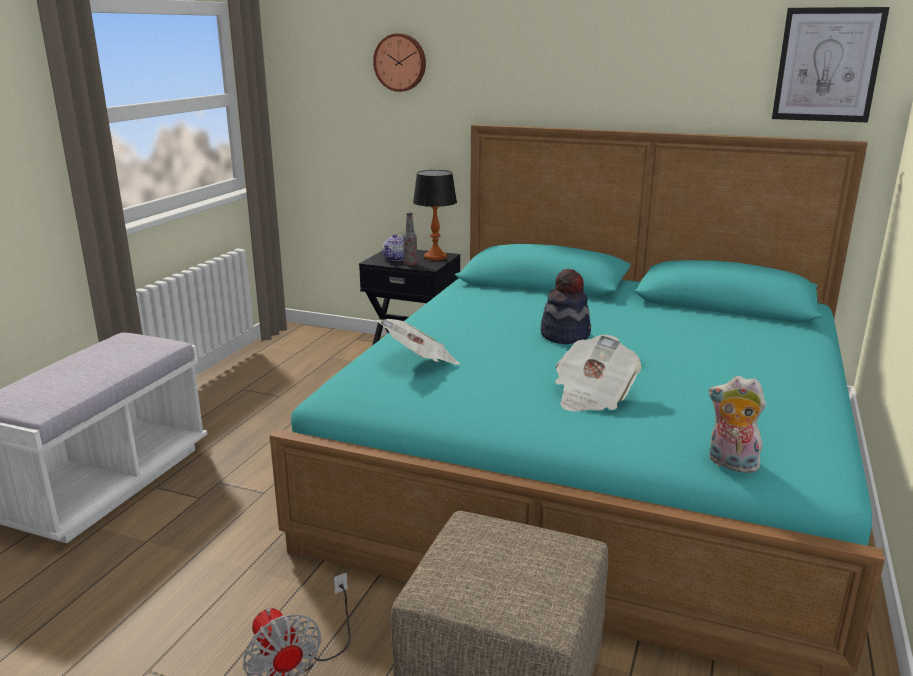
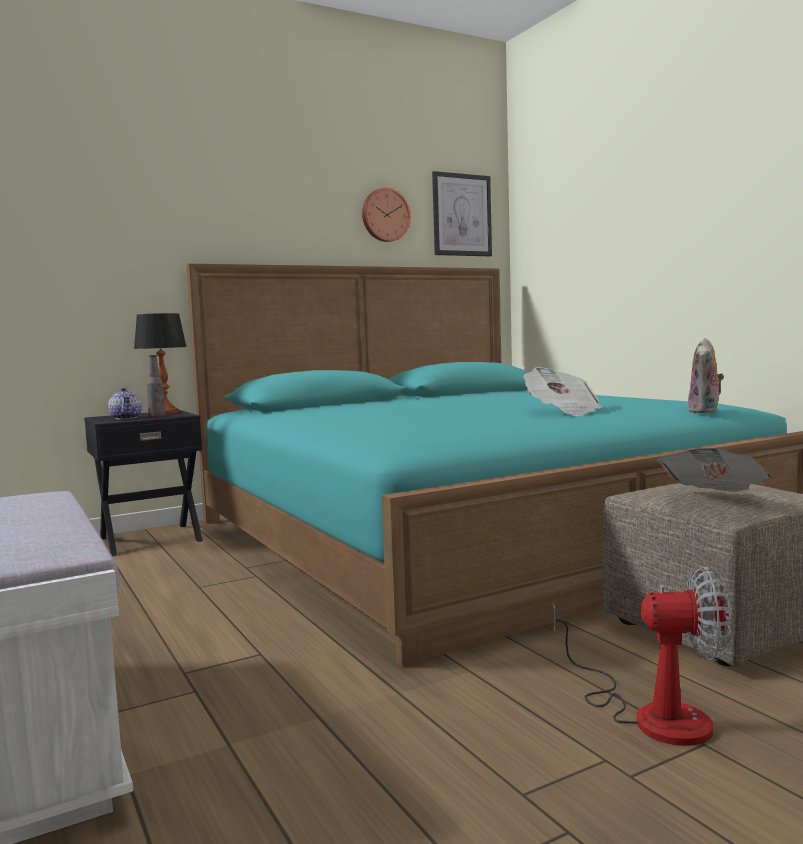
camera: 50 degrees left, 15 degrees down
(400, 62) = (86, 197): wall clock -> wall clock (385, 215)
(420, 361) = (404, 425): newspaper -> newspaper (714, 500)
(565, 335) = (443, 406): hat -> none
(730, 464) = (705, 411): plush toy -> plush toy turned 45 degrees counterclockwise

